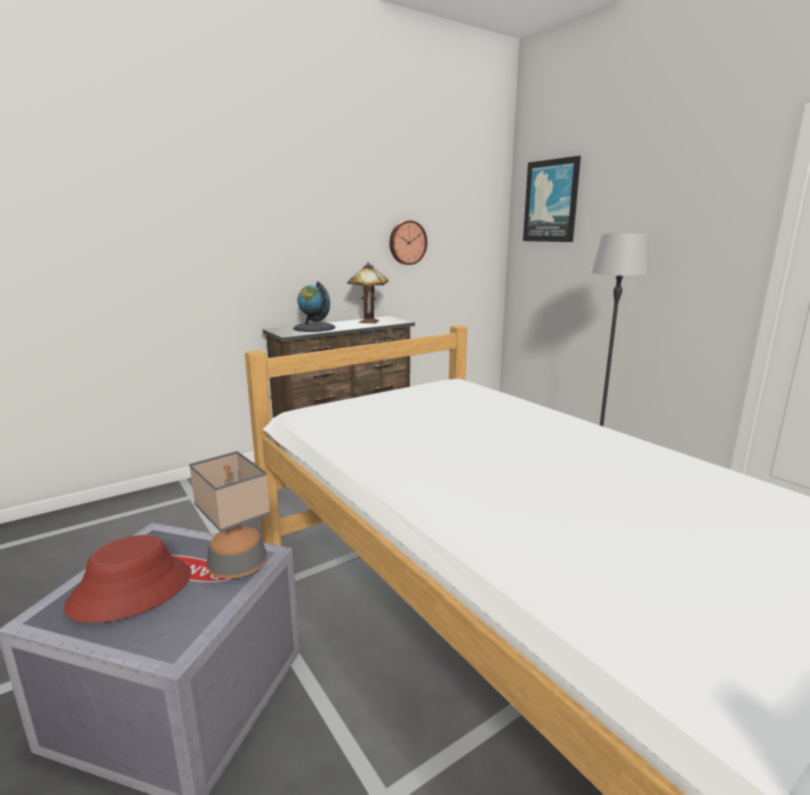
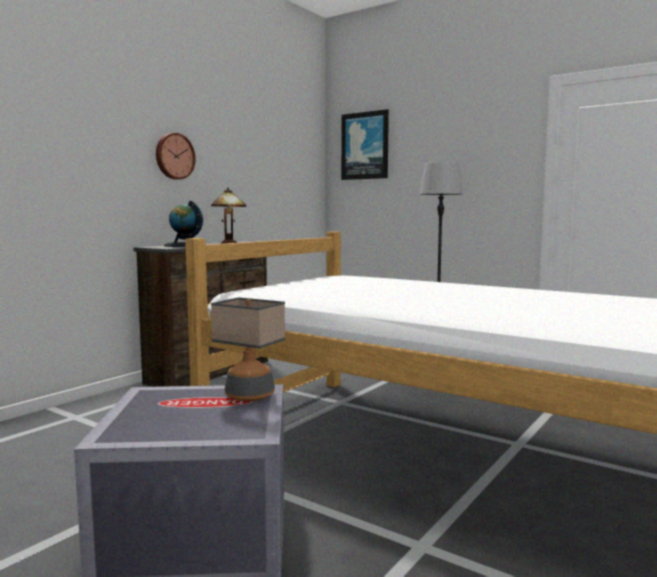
camera: 20 degrees left, 10 degrees down
(131, 590) = (172, 416): red hat -> none
(407, 242) = (250, 175): wall clock -> wall clock (174, 156)

